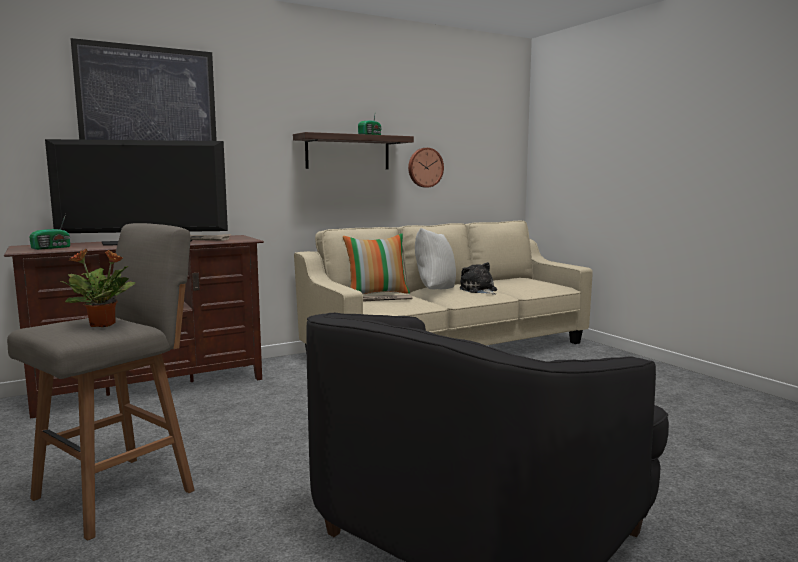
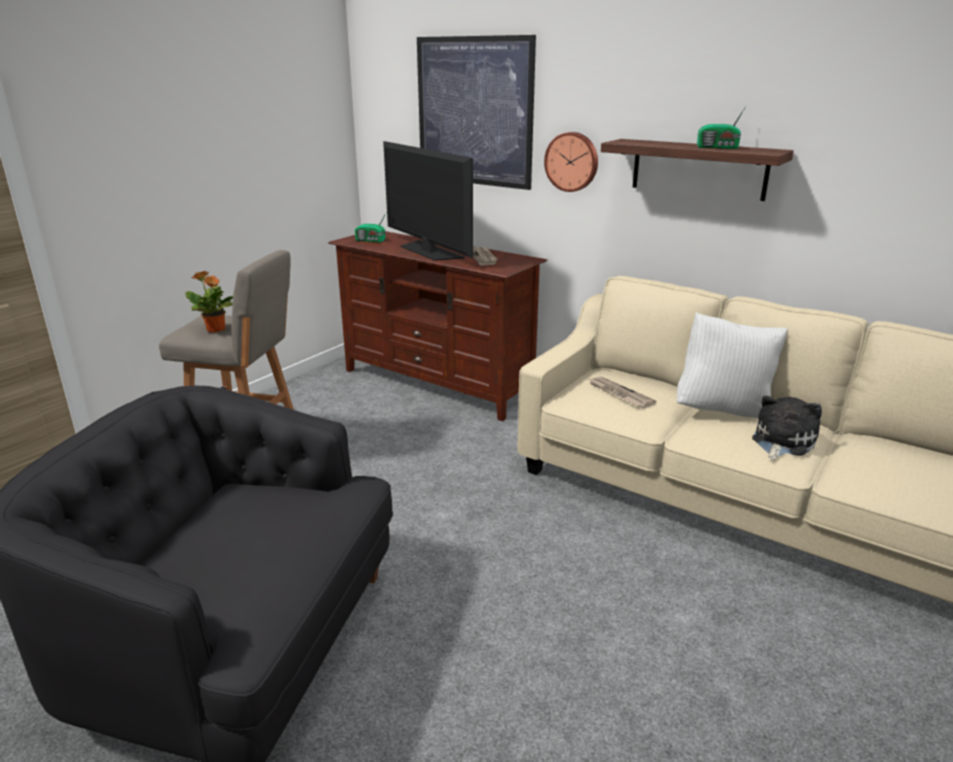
camera: 65 degrees right, 15 degrees up
(377, 294) = (645, 381): pillow -> none
(425, 167) = (842, 205): wall clock -> wall clock (572, 161)

